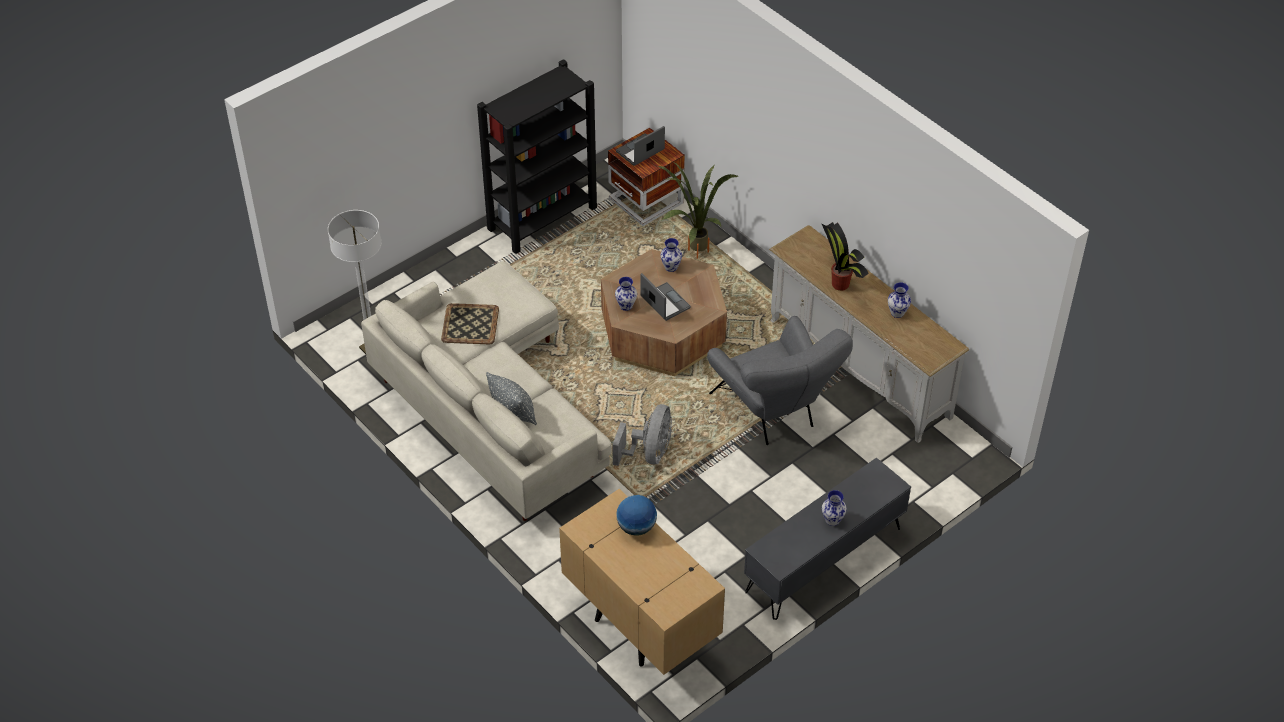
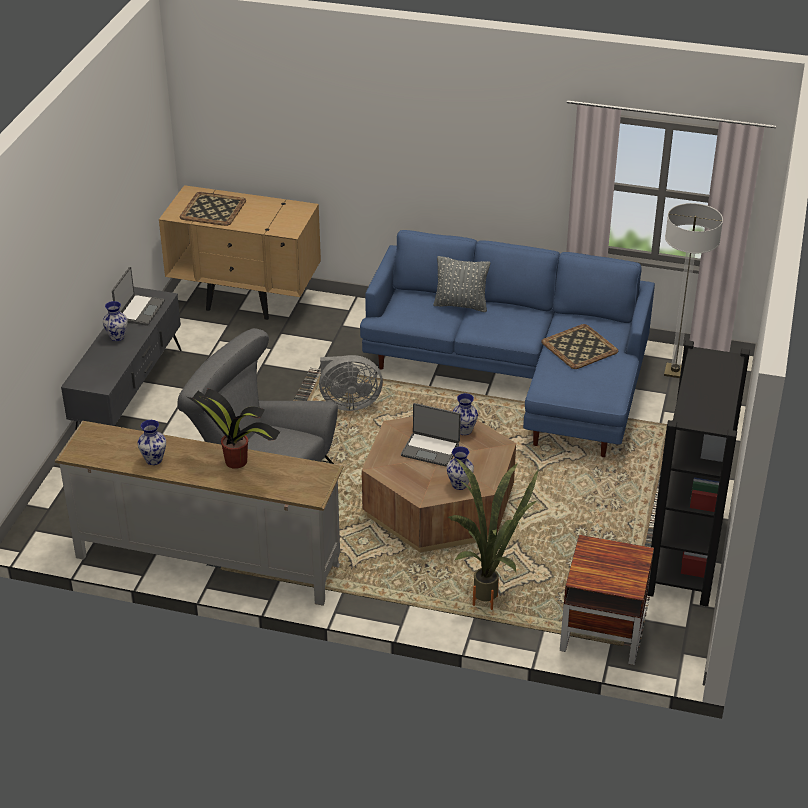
camera: 145 degrees right, 10 degrees down
(491, 409) = (518, 375): beige sofa -> blue sofa
(636, 527) = (259, 224): globe -> none
(640, 151) = (617, 564): laptop -> laptop (139, 310)
(649, 453) = (348, 403): grey fan -> grey fan turned 75 degrees counterclockwise
(663, 573) = (213, 209): none -> tray

